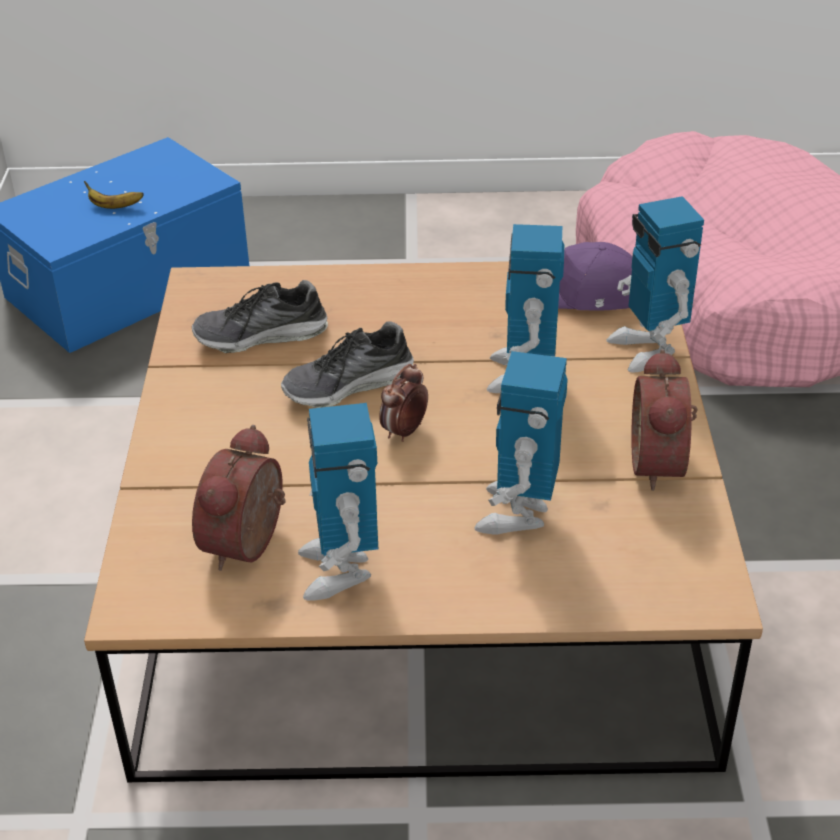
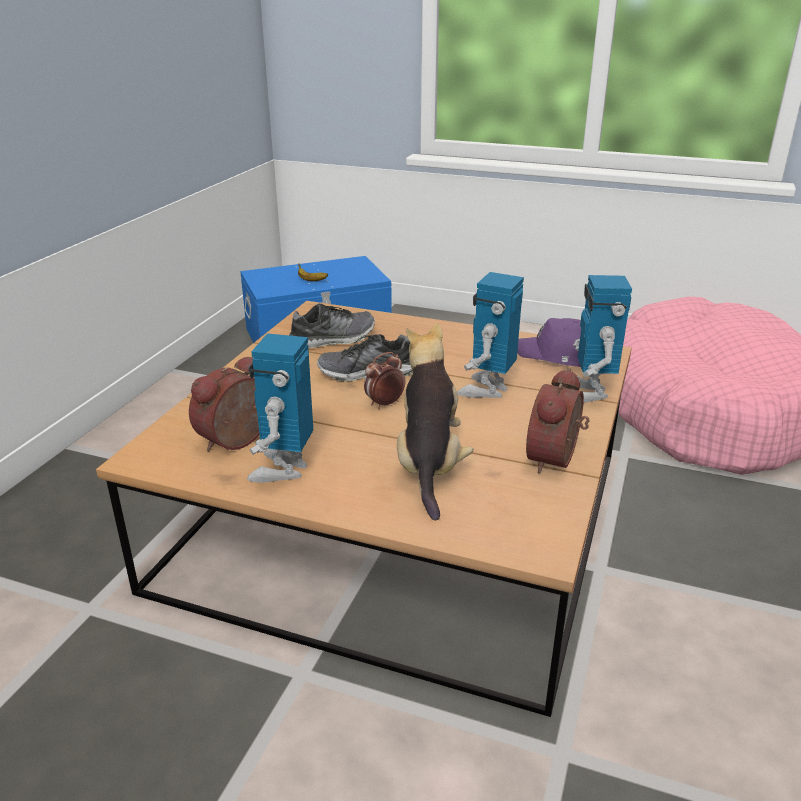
camera: 20 degrees right, 10 degrees down
(261, 335) = (332, 340): shoe -> shoe turned 150 degrees clockwise
(518, 513) = (429, 465): toy robot -> plush toy

